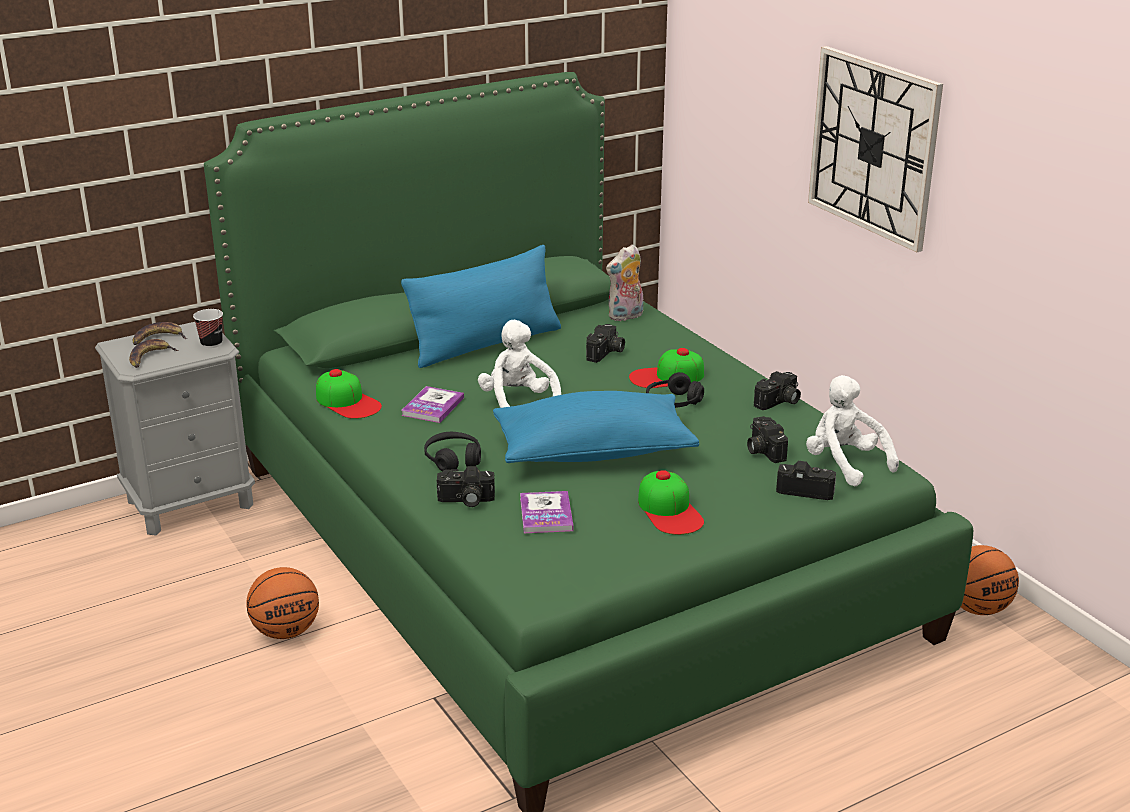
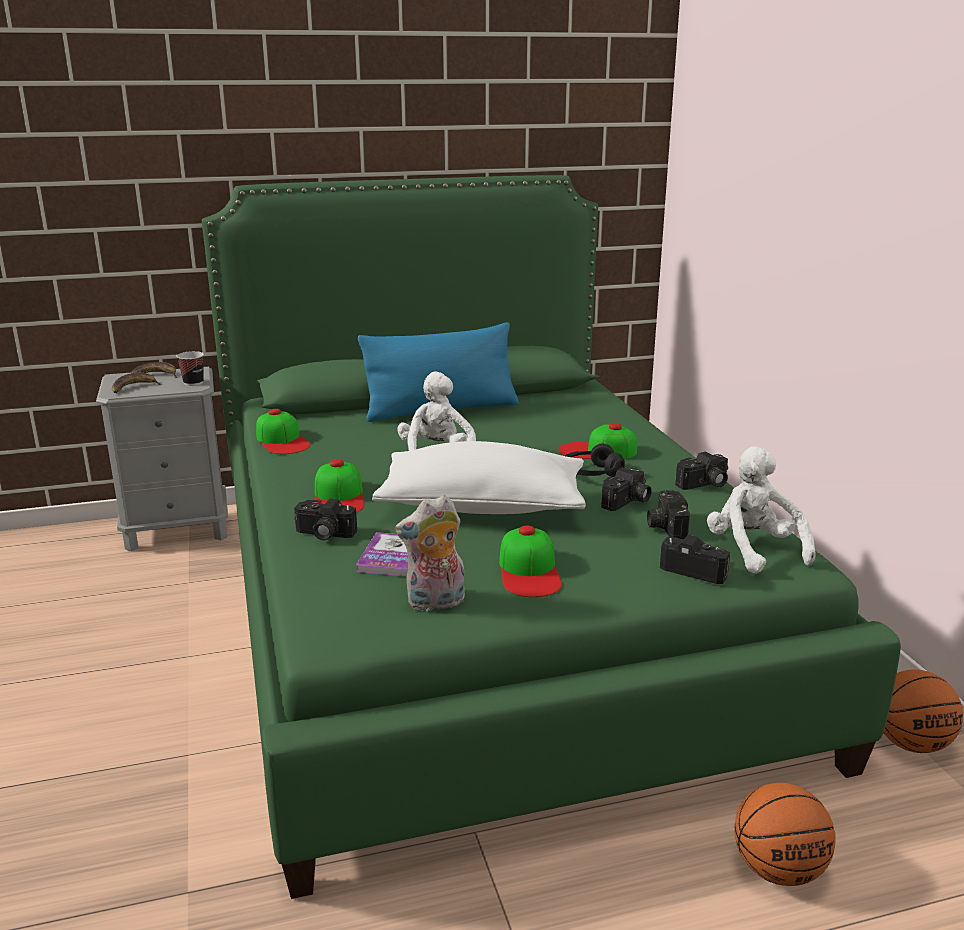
camera: 15 degrees right, 5 degrees down
(286, 631) = (180, 650): basketball -> basketball (778, 869)
(433, 406) = (355, 452): book -> none
(453, 460) = (339, 497): black headphones -> cap
(593, 452) = (482, 506): blue pillow -> white pillow
(606, 353) = (549, 427): camera -> camera (627, 502)
(626, 316) = (586, 401): plush toy -> plush toy (435, 603)
(873, 146) = (839, 227): wall clock -> none

